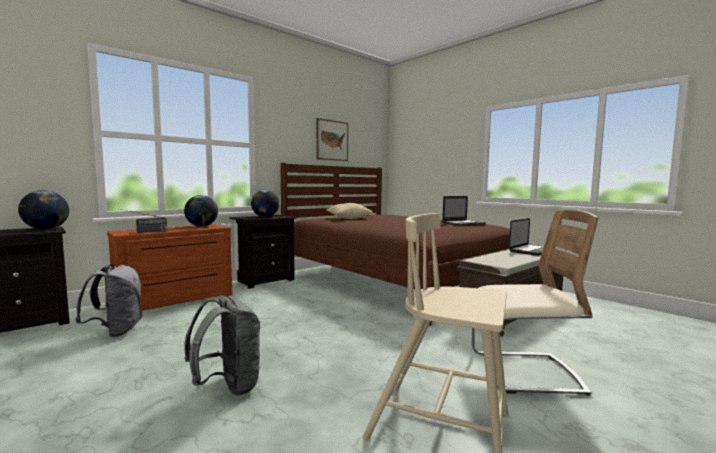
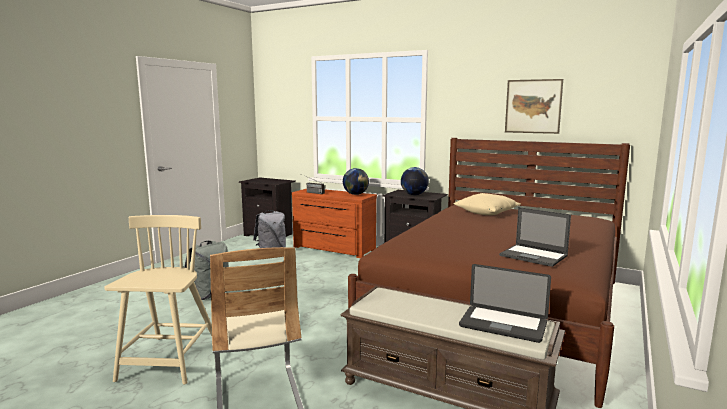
camera: 70 degrees right, 5 degrees up
(46, 229) = (279, 182): globe -> none

